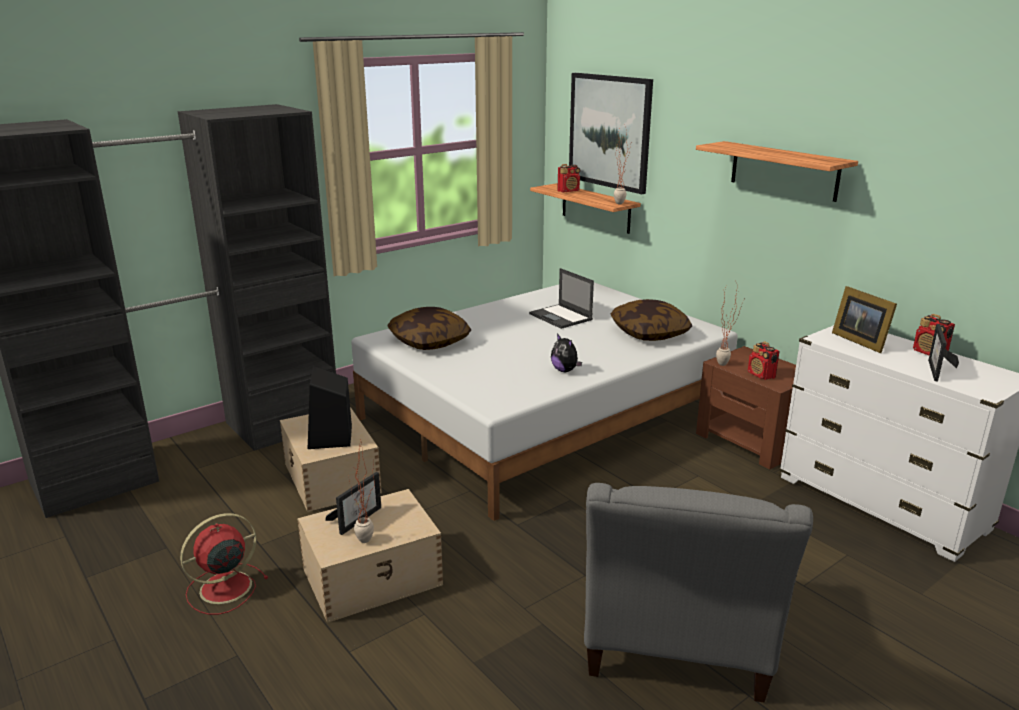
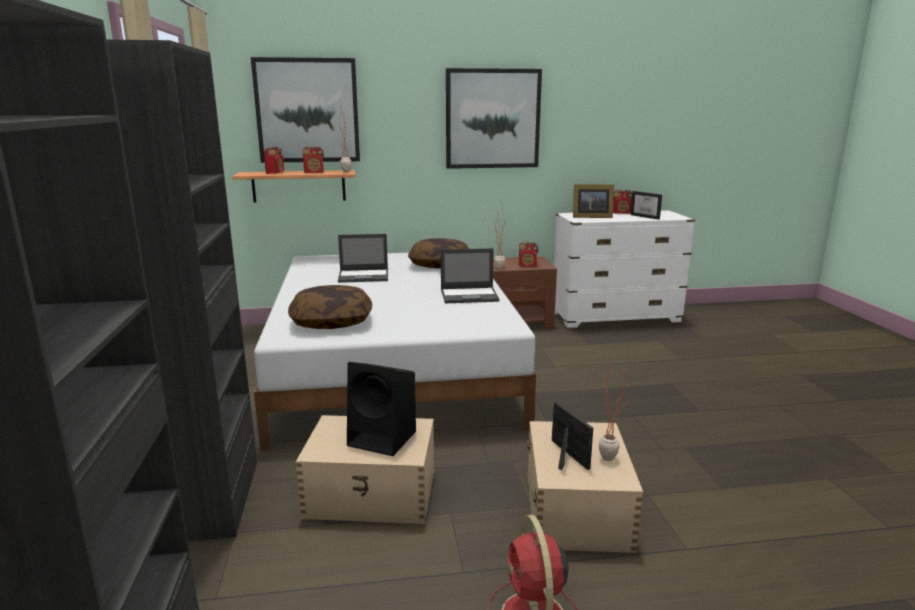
camera: 60 degrees left, 5 degrees down
(565, 370) = (470, 295): plush toy -> laptop
(593, 198) = (314, 172): none -> radio
(675, 648) = (729, 411): grey armchair -> none
(784, 171) = (492, 119): shelf -> picture

